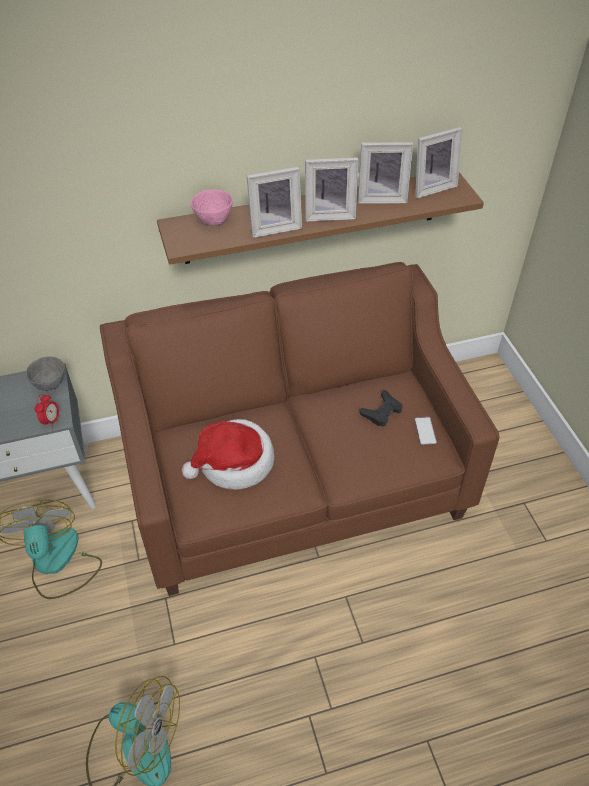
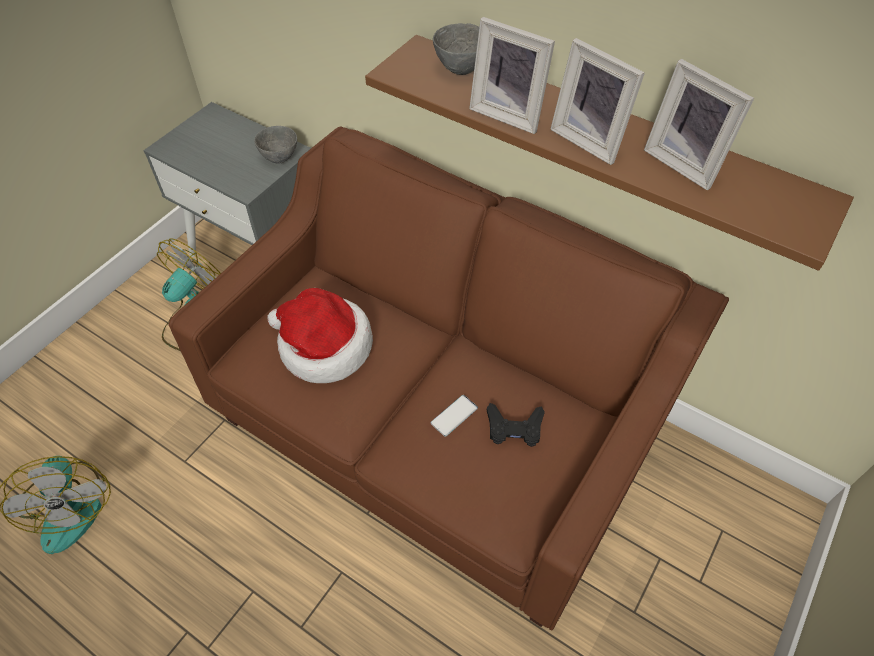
camera: 50 degrees right, 5 degrees up
(51, 421) = (241, 187): alarm clock -> none
(214, 222) = (460, 69): pink bowl -> grey bowl
(425, 431) = (531, 490): phone -> phone (454, 415)
(431, 187) = (775, 194): picture frame -> none

